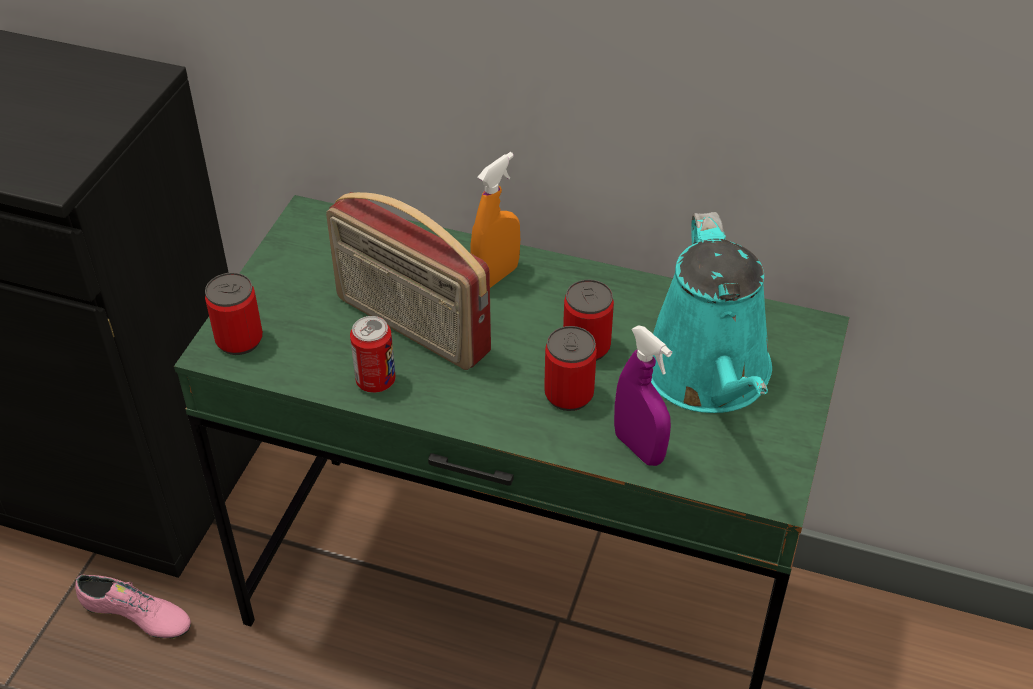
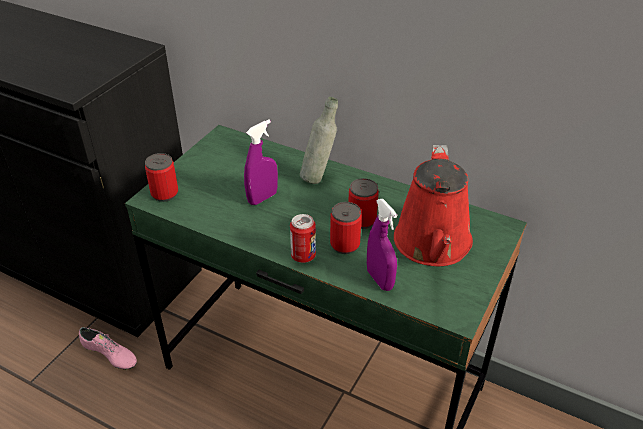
camera: 10 degrees right, 5 degrees down
(375, 381) = (234, 224): can -> can (303, 256)
(410, 327) = (262, 198): radio -> purple spray bottle
(496, 276) = (319, 177): orange spray bottle -> grey bottle
(710, 377) = (433, 245): turquoise watering can -> red watering can

